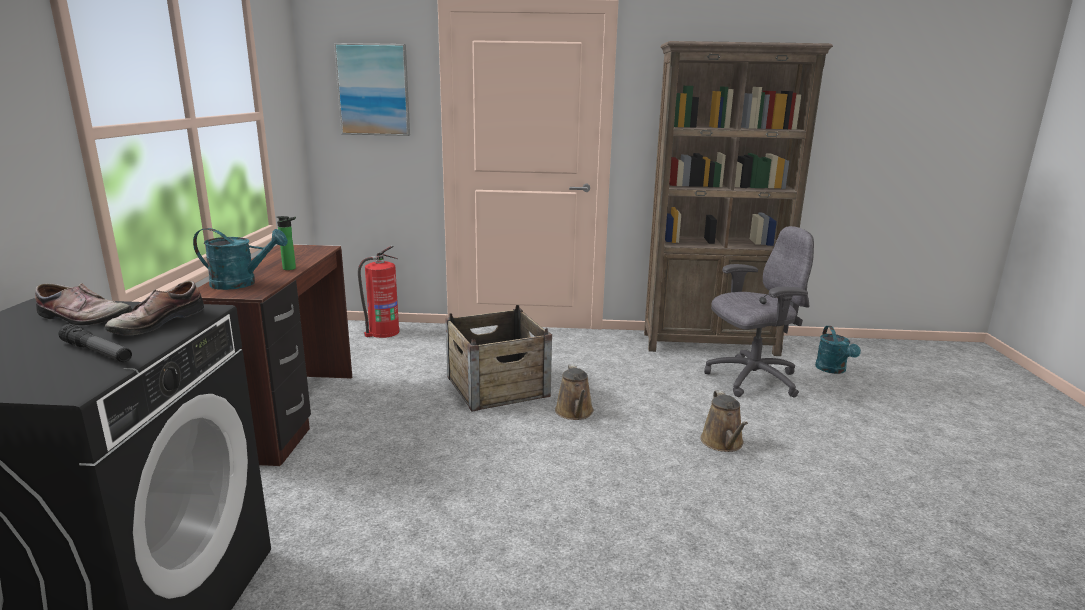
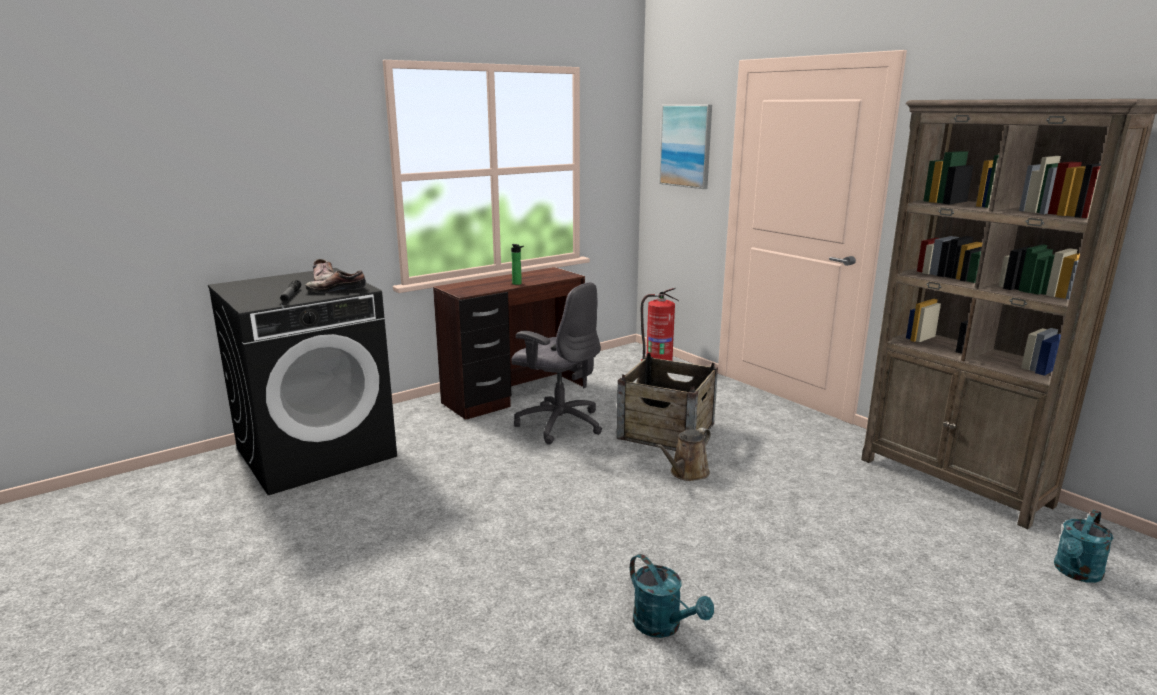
camera: 50 degrees right, 0 degrees up
(241, 283) = (473, 286): turquoise watering can -> turquoise watering can (663, 626)
(723, 443) = (766, 555): brown watering can -> none
(751, 379) = (926, 529): grey office chair -> grey office chair (559, 423)

